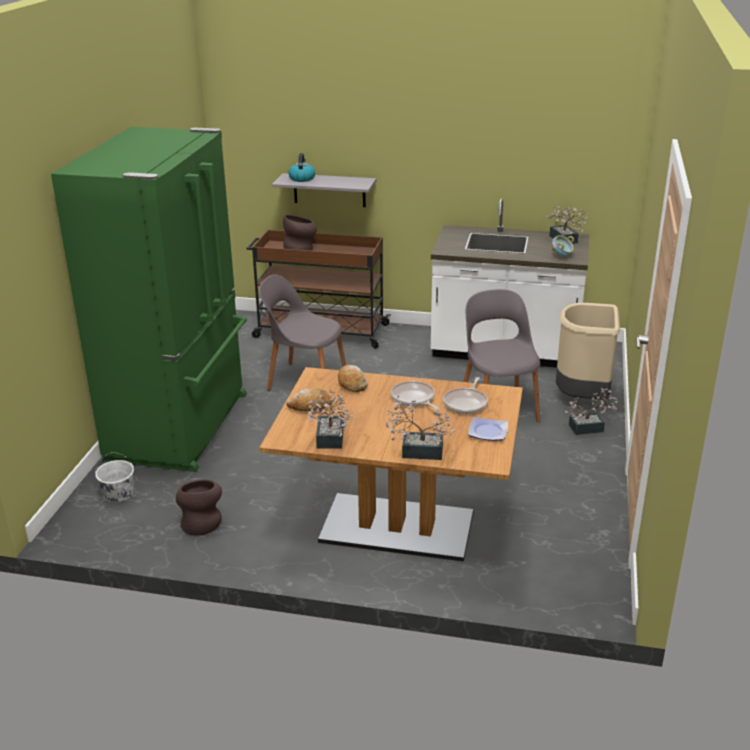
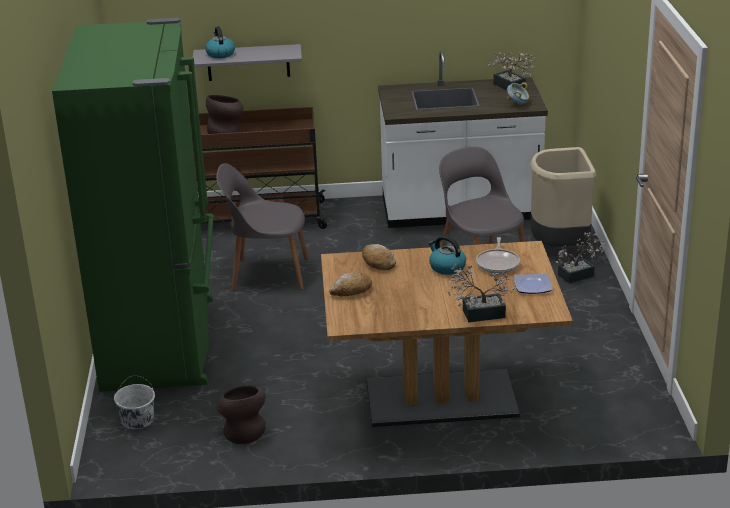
camera: 15 degrees left, 0 degrees up
(329, 440) = (391, 318): potted plant -> none
(414, 399) = (446, 267): frying pan -> kettle

